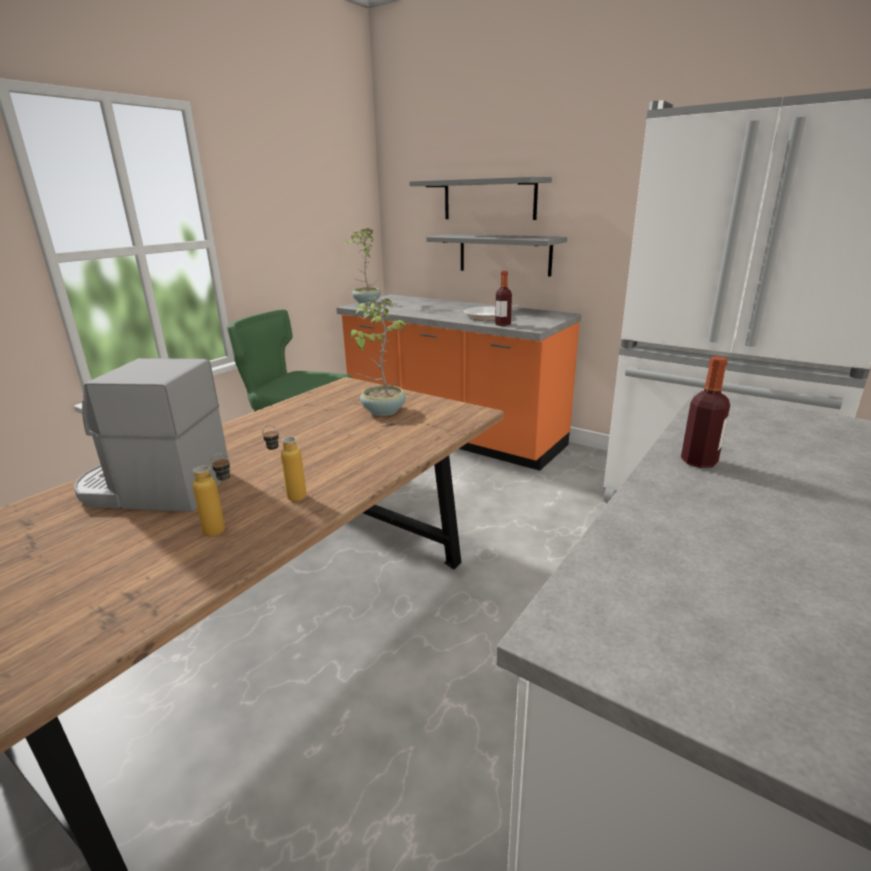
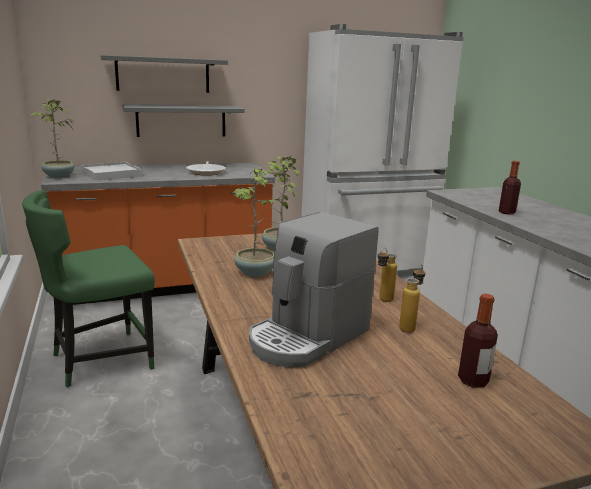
camera: 55 degrees left, 5 degrees down
(297, 424) = (255, 273): none -> potted plant
(407, 306) = (111, 174): none -> white tray
(502, 324) = (235, 175): bottle -> bottle (473, 380)

